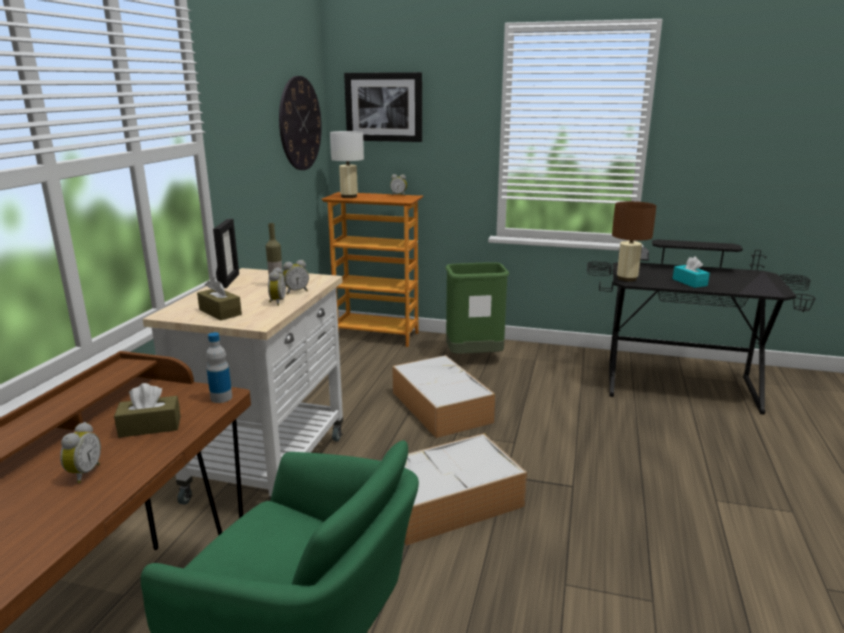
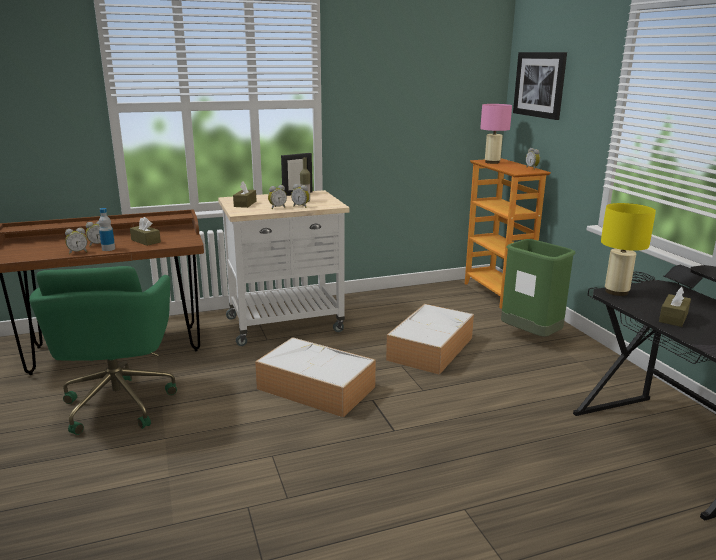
camera: 55 degrees right, 0 degrees up
(94, 502) = (78, 252): none -> alarm clock
(221, 398) = (187, 242): bottle -> bottle (108, 249)
(300, 124) = (458, 94): wall clock -> none
(349, 197) = (492, 162): white table lamp -> pink table lamp
(626, 278) = (616, 291): brown table lamp -> yellow table lamp
(689, 282) = (673, 317): turquoise tissue box -> brown tissue box

